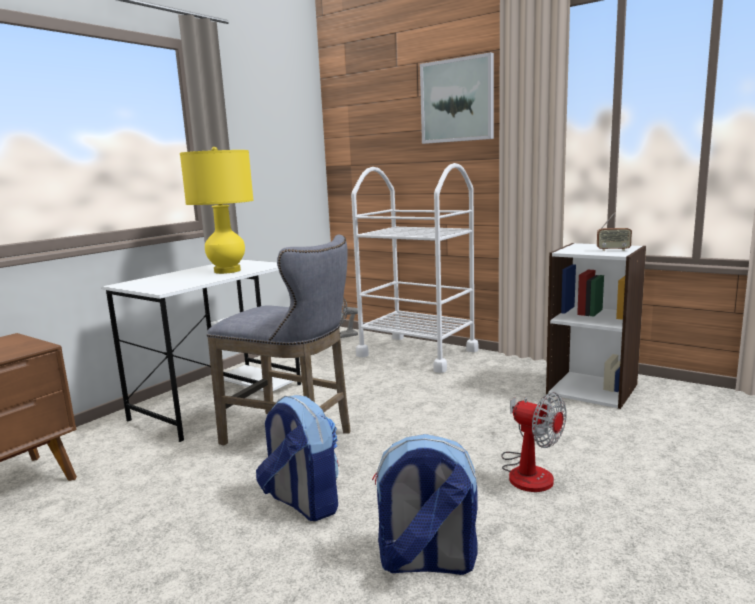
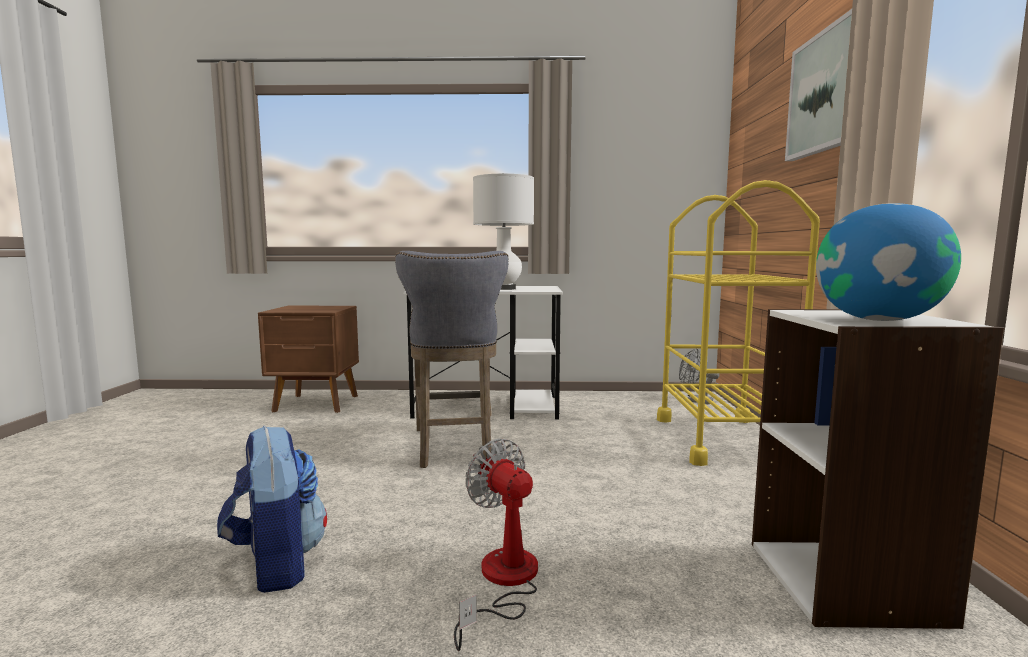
camera: 55 degrees right, 5 degrees down
(227, 271) = (504, 288): yellow table lamp -> white table lamp
(302, 502) = (349, 483): backpack -> none
(417, 353) = (723, 439): white cart -> yellow cart
(528, 471) = (503, 581): fan -> fan turned 135 degrees clockwise
(613, 250) = (878, 320): radio -> globe

